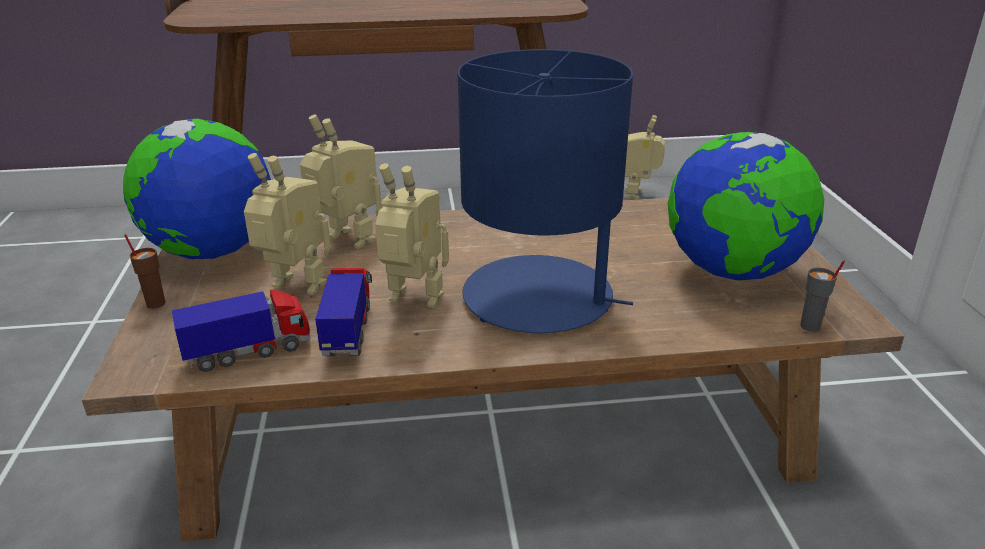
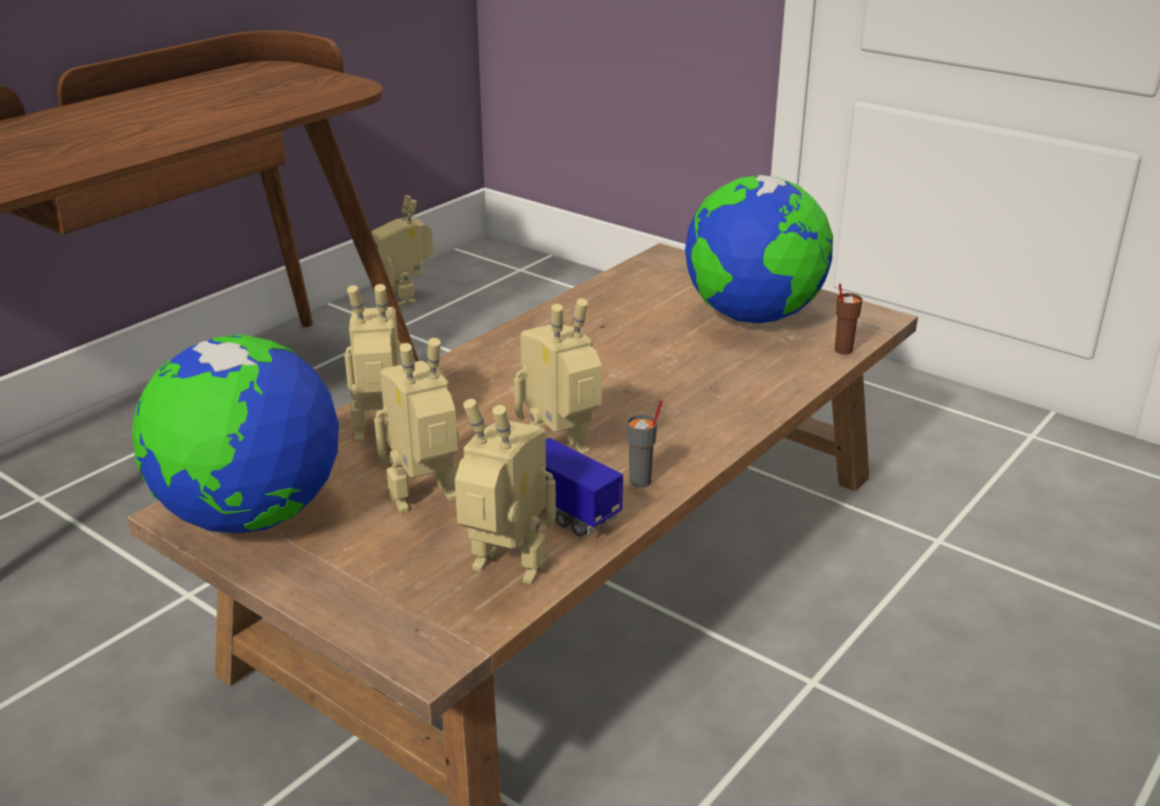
camera: 45 degrees left, 0 degrees up
(155, 303) = (304, 592): brown cup -> brown cup (842, 350)
(249, 351) = (504, 573): toy truck -> toy robot
(539, 297) = (656, 402): blue table lamp -> none
(810, 326) = (863, 335): grey cup -> grey cup (641, 481)

